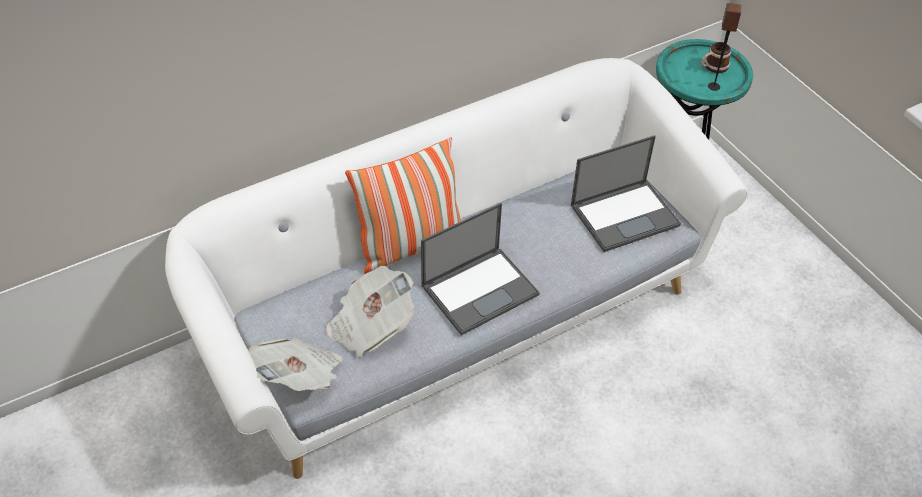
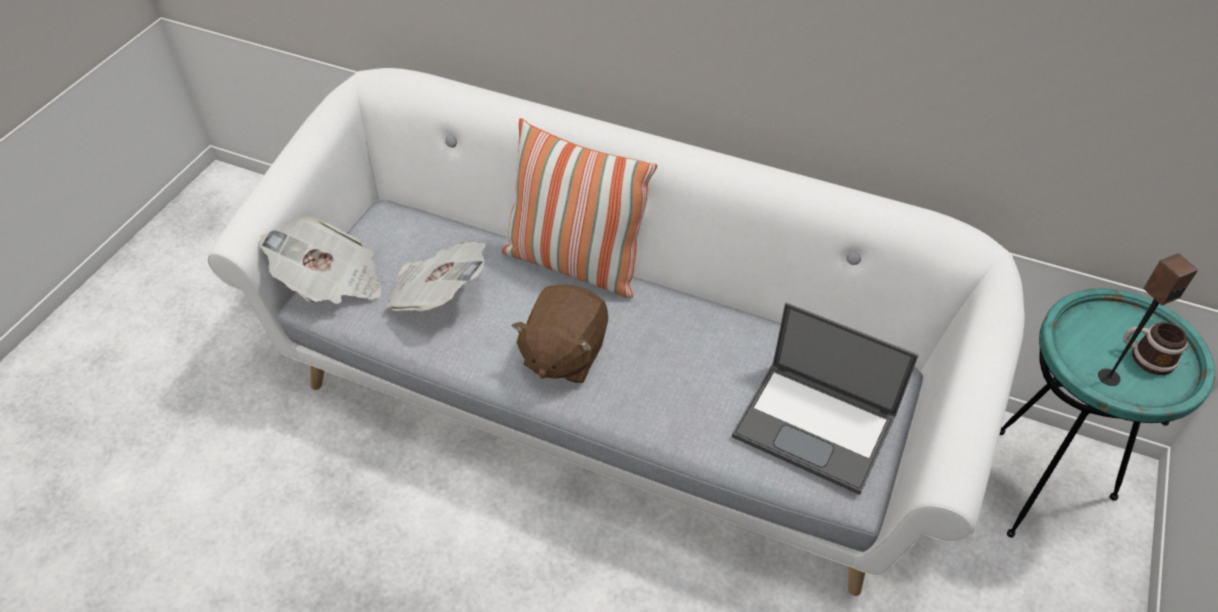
camera: 55 degrees right, 0 degrees up
(480, 289) = (563, 354): laptop -> brown plush toy

